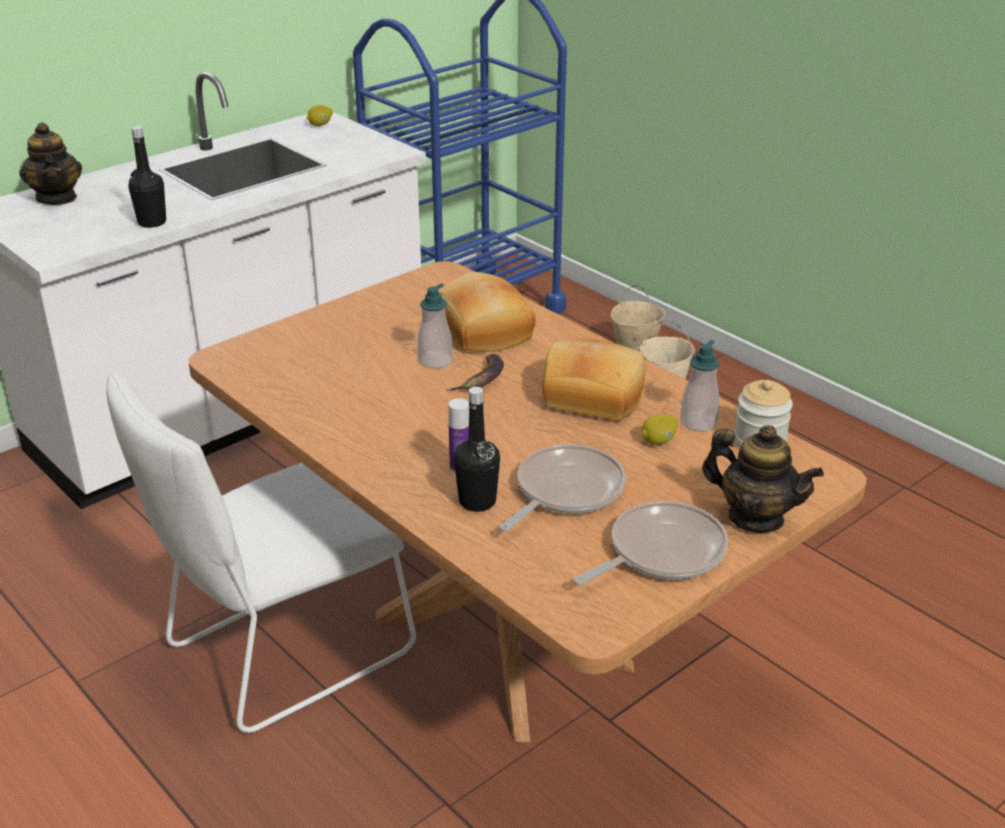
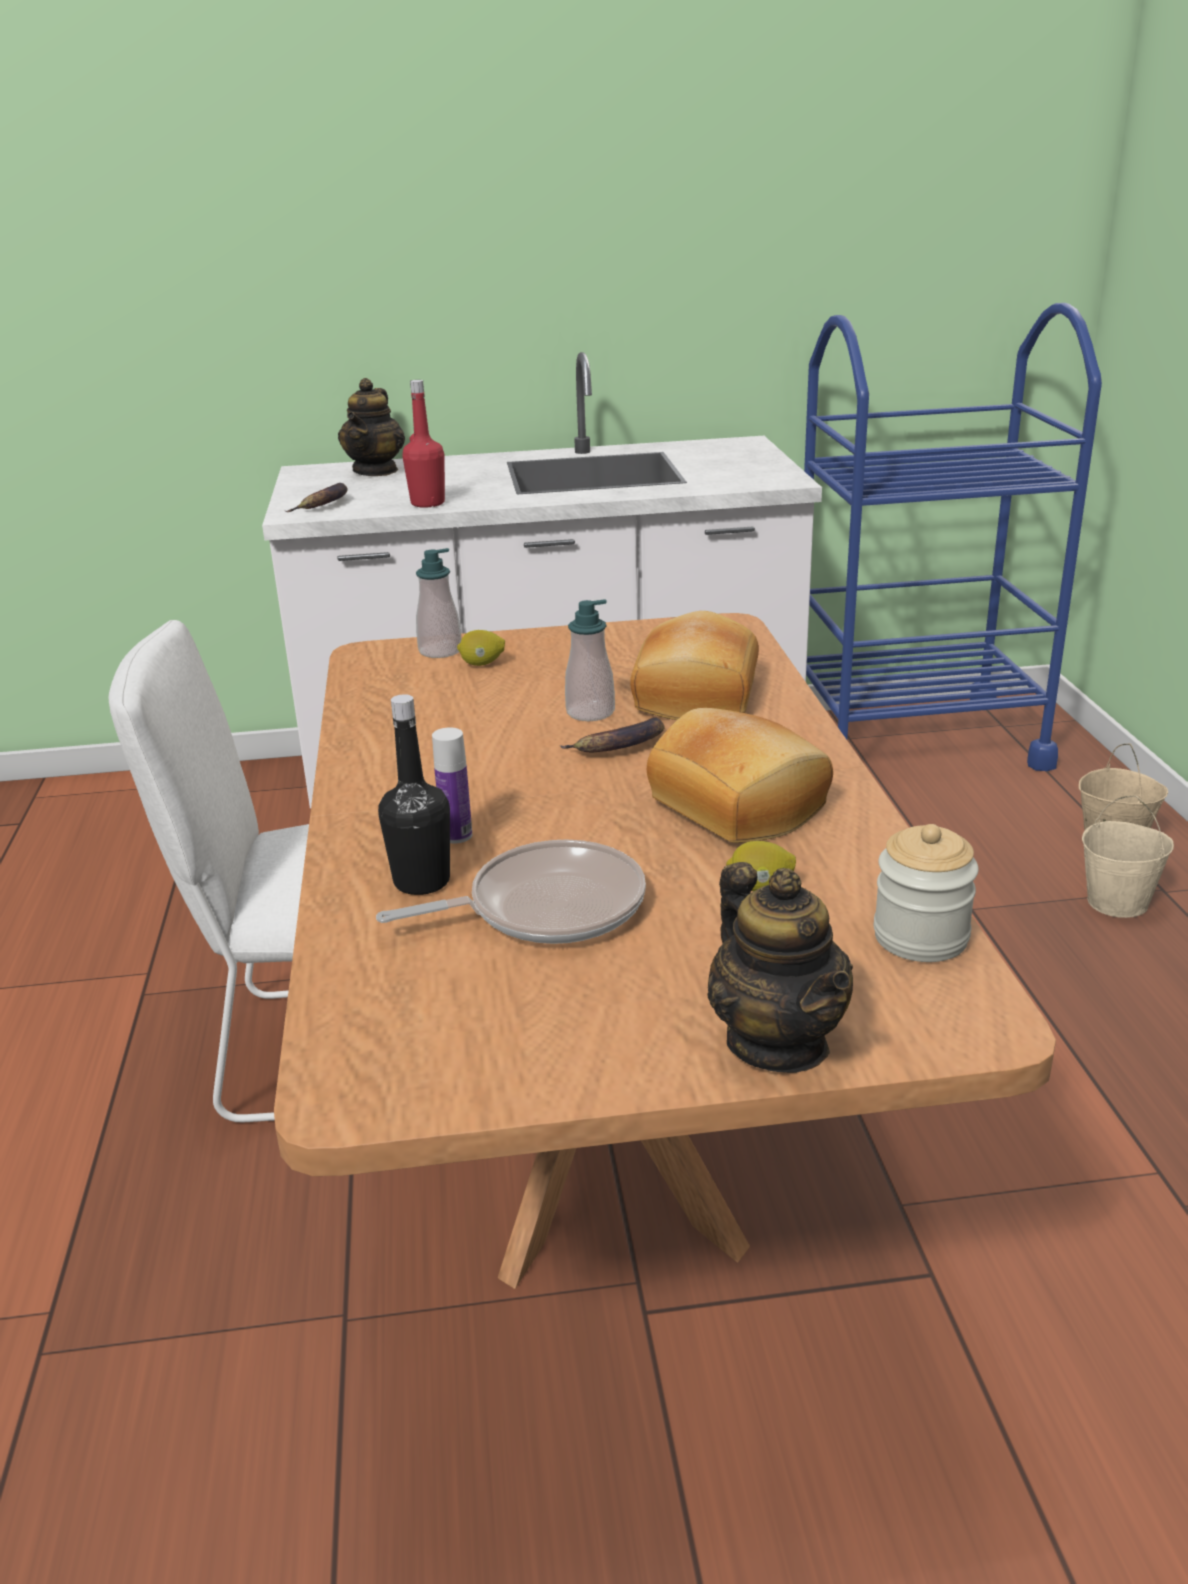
camera: 35 degrees right, 5 degrees down
(63, 240) = (324, 504): none -> banana
(152, 222) = (427, 503): black bottle -> red bottle
(320, 125) = (735, 447): lemon -> lemon (482, 664)
(661, 552) = (570, 1035): frying pan -> none
(698, 423) = (852, 881): soap dispenser -> soap dispenser (440, 651)

